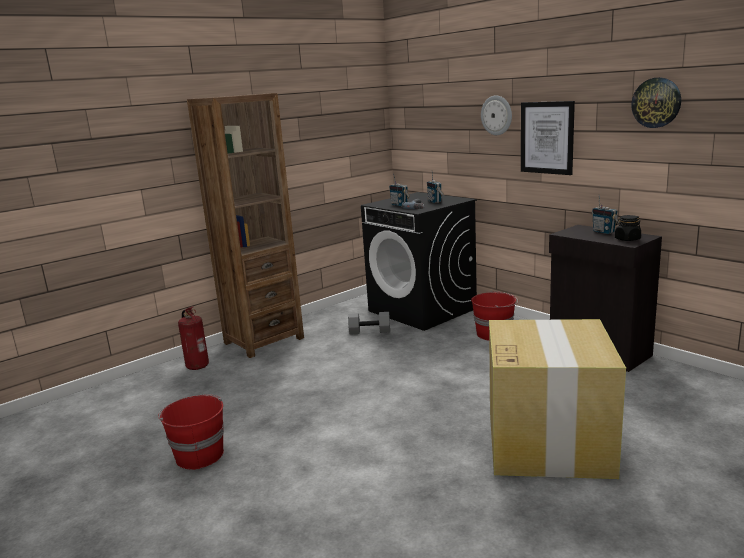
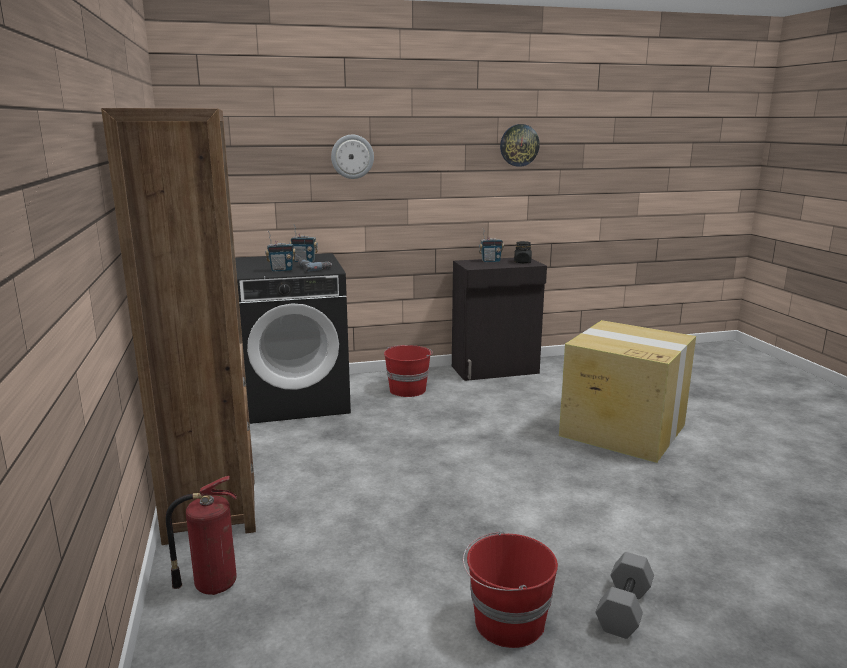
camera: 65 degrees left, 0 degrees up
(370, 331) = (304, 438): grey dumbbell -> grey dumbbell (623, 607)
(547, 137) = (415, 179): picture -> none

